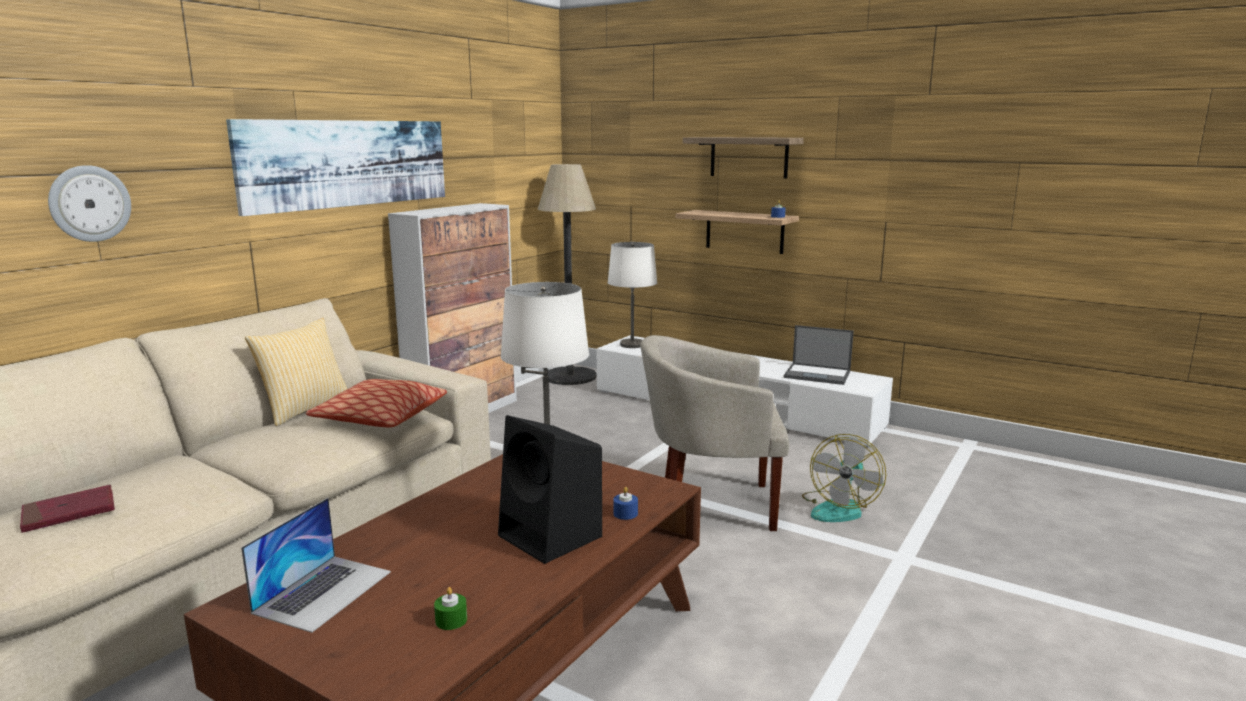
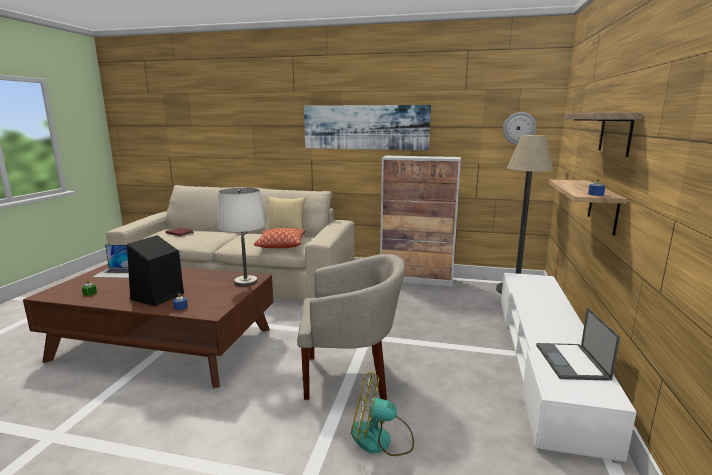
camera: 70 degrees right, 0 degrees up
(89, 203) = (252, 137): wall clock -> wall clock (519, 128)
(632, 345) = (530, 280): white table lamp -> none
(710, 505) = (349, 376): beige armchair -> beige armchair turned 105 degrees clockwise

